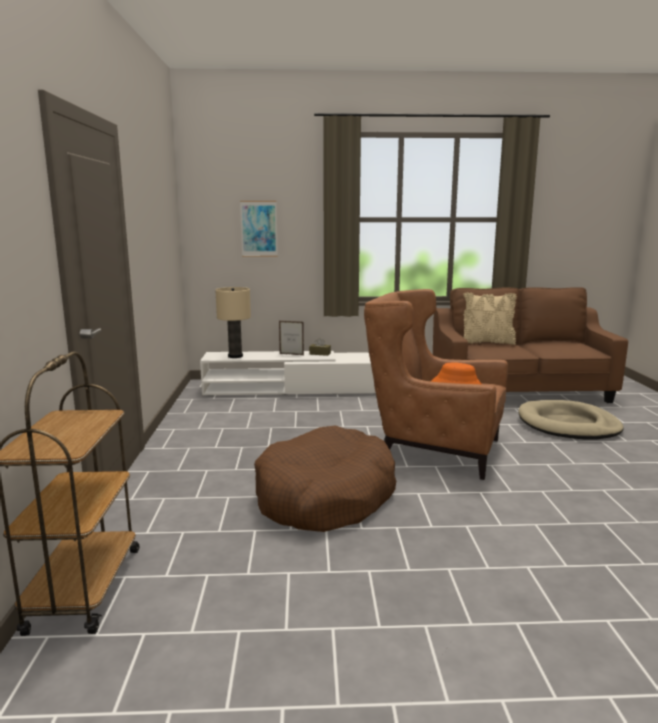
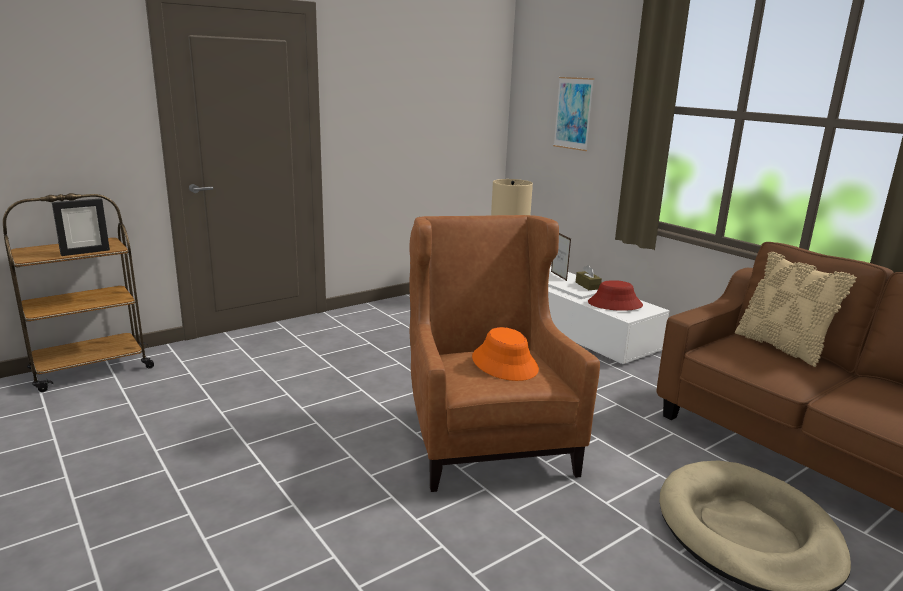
camera: 55 degrees right, 5 degrees up
(98, 425) = (85, 252): none -> picture frame
(325, 497) = (297, 409): brown dog bed -> none
(355, 358) = (615, 304): none -> red hat

